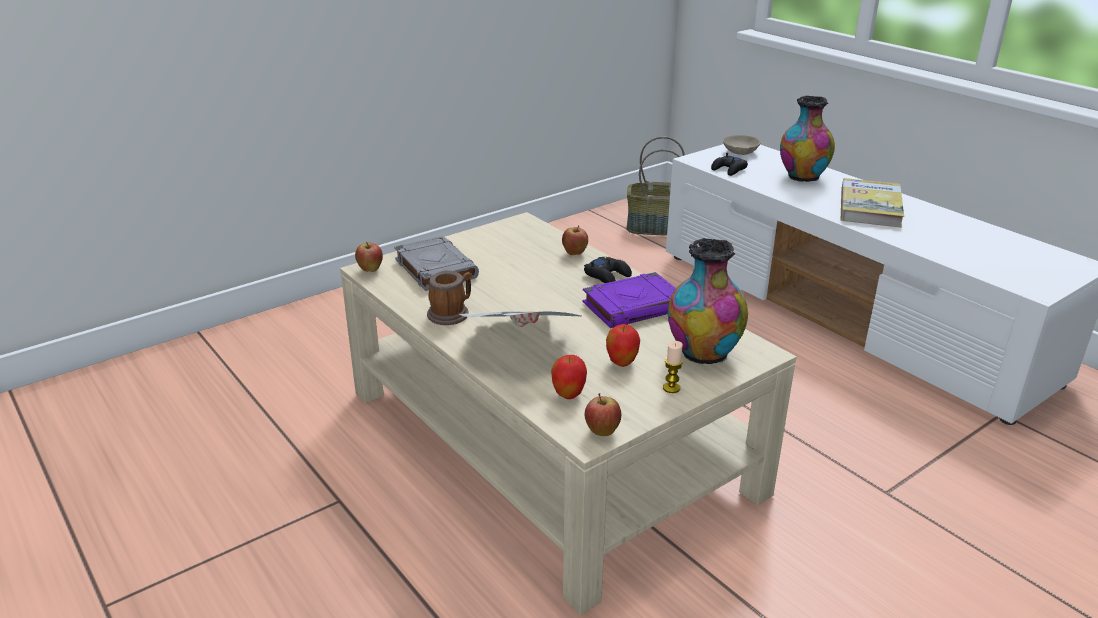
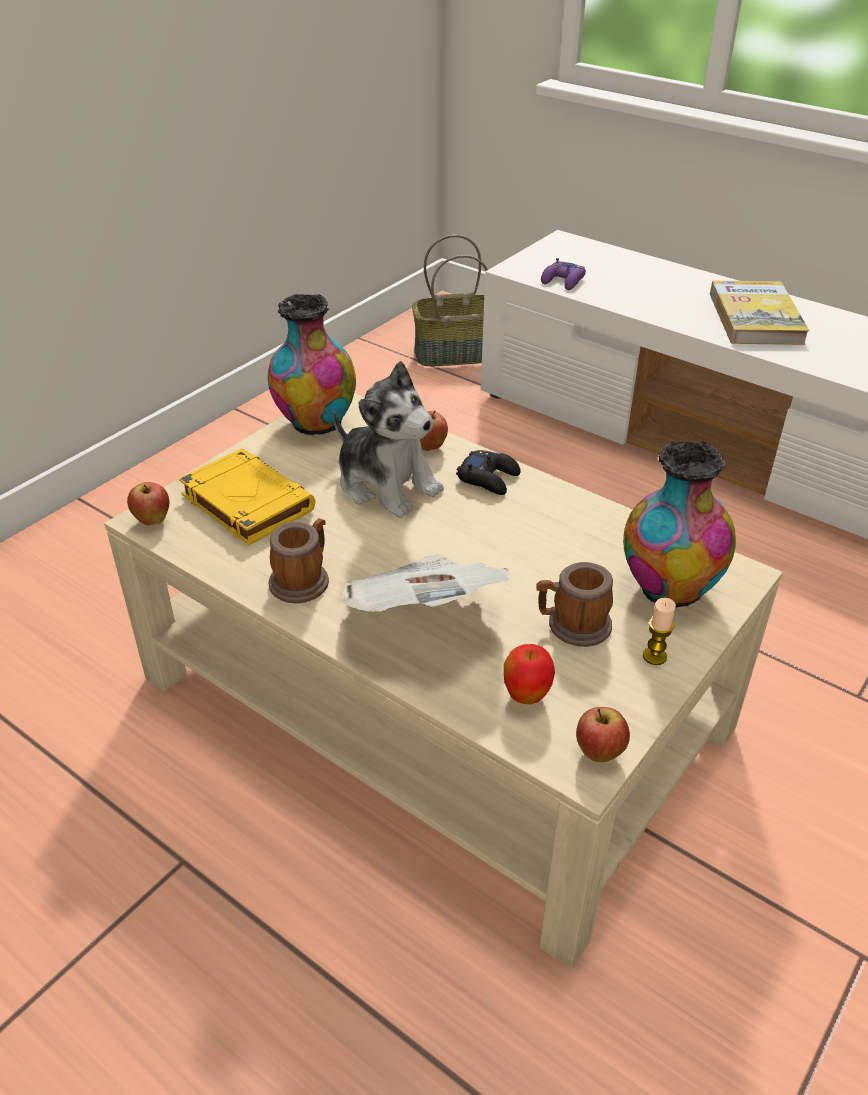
camera: 15 degrees left, 10 degrees up
(435, 268) = (246, 502): grey book -> yellow book
(534, 271) = (387, 485): none -> plush toy
(621, 363) = (572, 625): apple -> mug
(634, 306) = (546, 524): purple book -> none
(729, 169) = (563, 281): black game controller -> purple game controller
(740, 151) = (564, 251): beige bowl -> none
(802, 177) = (655, 282): vase -> vase (315, 423)

